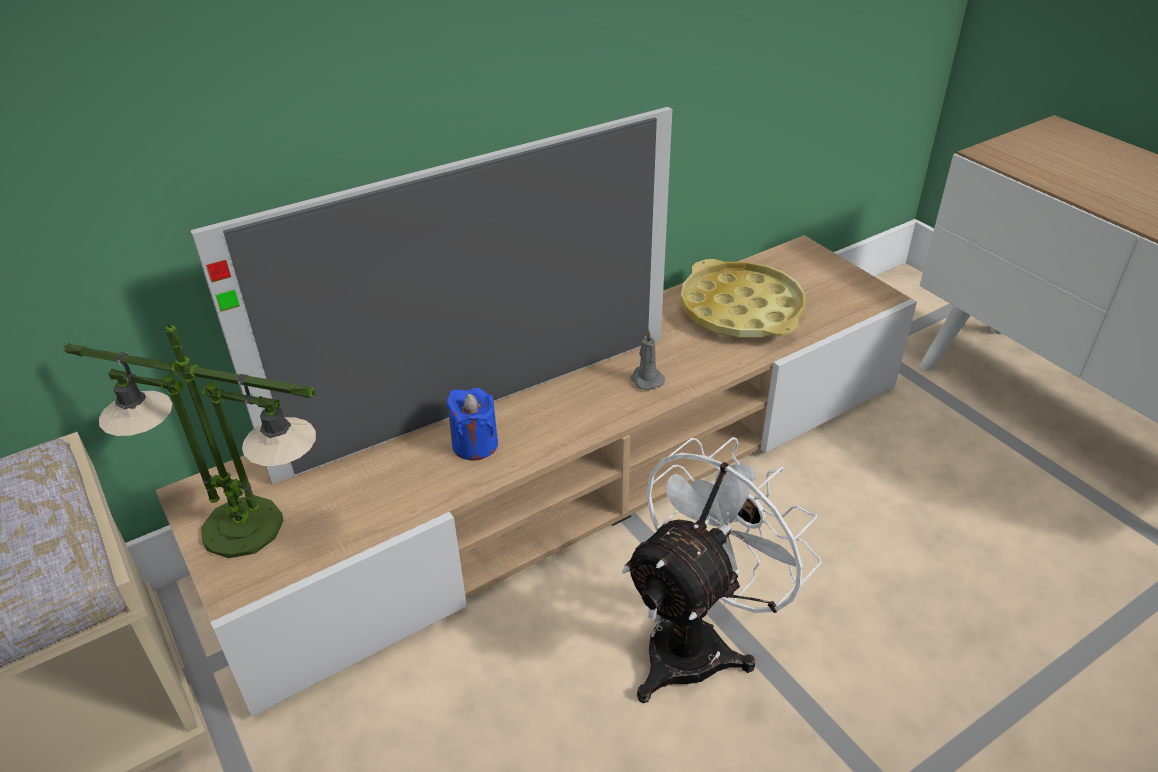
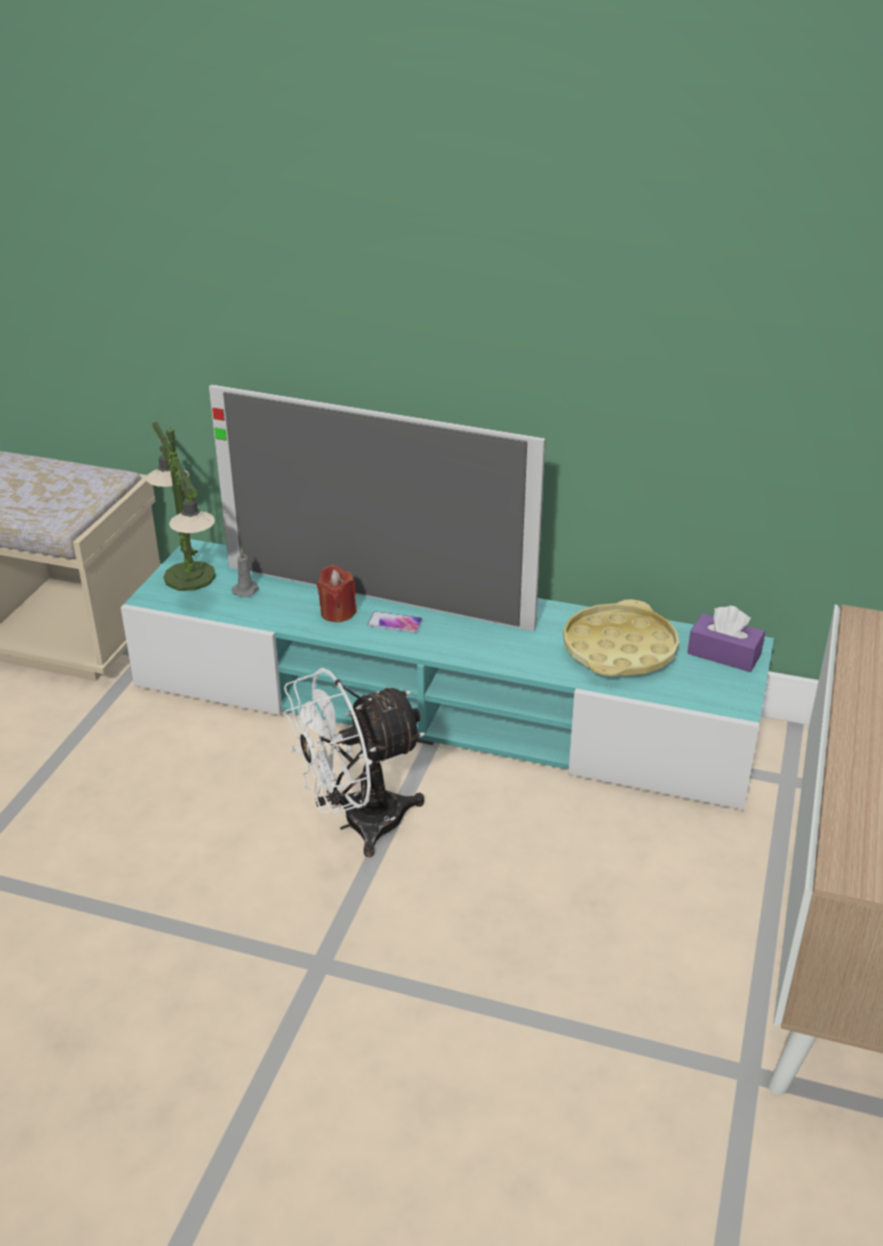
camera: 50 degrees right, 5 degrees down
(475, 445) = (337, 612): blue candle -> red candle
(544, 415) = (395, 623): none -> phone
(582, 477) = (443, 707): beige tv stand -> turquoise tv stand
(646, 379) = (481, 644): grey candle -> grey candle (246, 590)
(698, 641) = (357, 824): white fan -> white fan turned 150 degrees clockwise
(803, 266) = (724, 654): none -> purple tissue box

